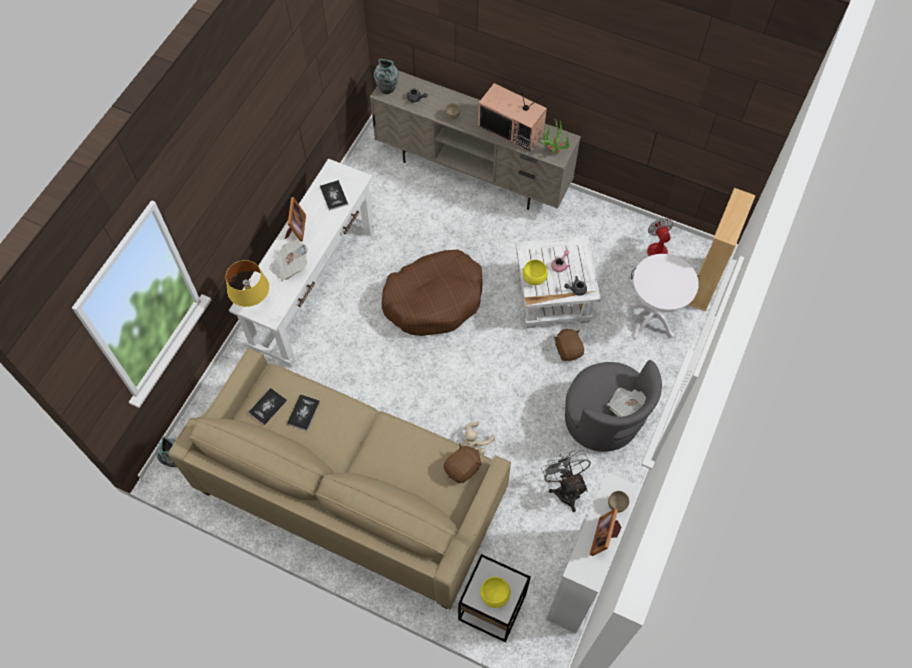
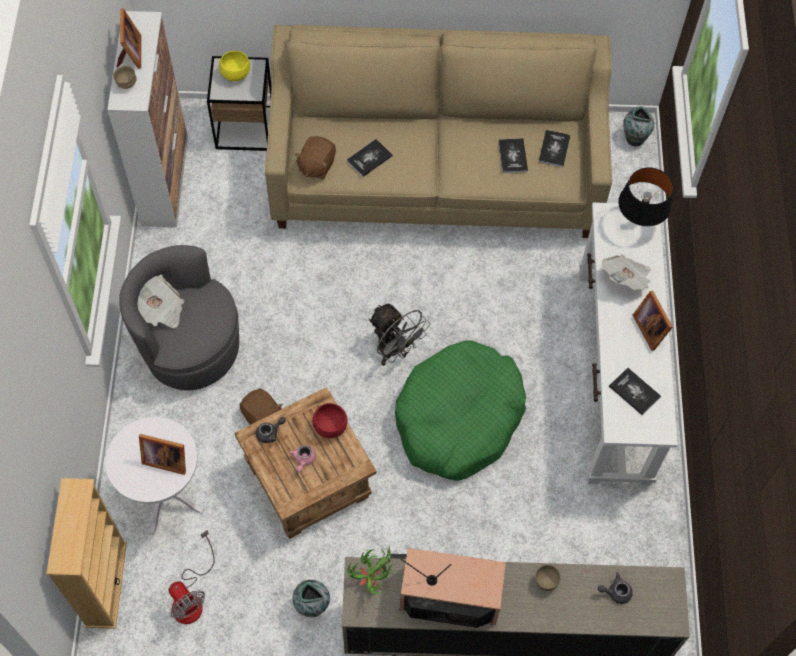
camera: 155 degrees right, 0 degrees up
(253, 302) = (638, 222): yellow table lamp -> black table lamp
(387, 88) = (667, 593): vase -> vase (312, 606)
(417, 456) = (369, 158): none -> book
(434, 299) = (458, 418): brown dog bed -> green dog bed
(475, 443) = (329, 268): beige plush toy -> none
(533, 278) = (331, 426): yellow bowl -> red bowl
(552, 298) = (308, 479): white side table -> brown side table
(565, 489) = (210, 258): grey fan -> grey fan (395, 351)
(656, 277) = (165, 458): none -> picture frame

